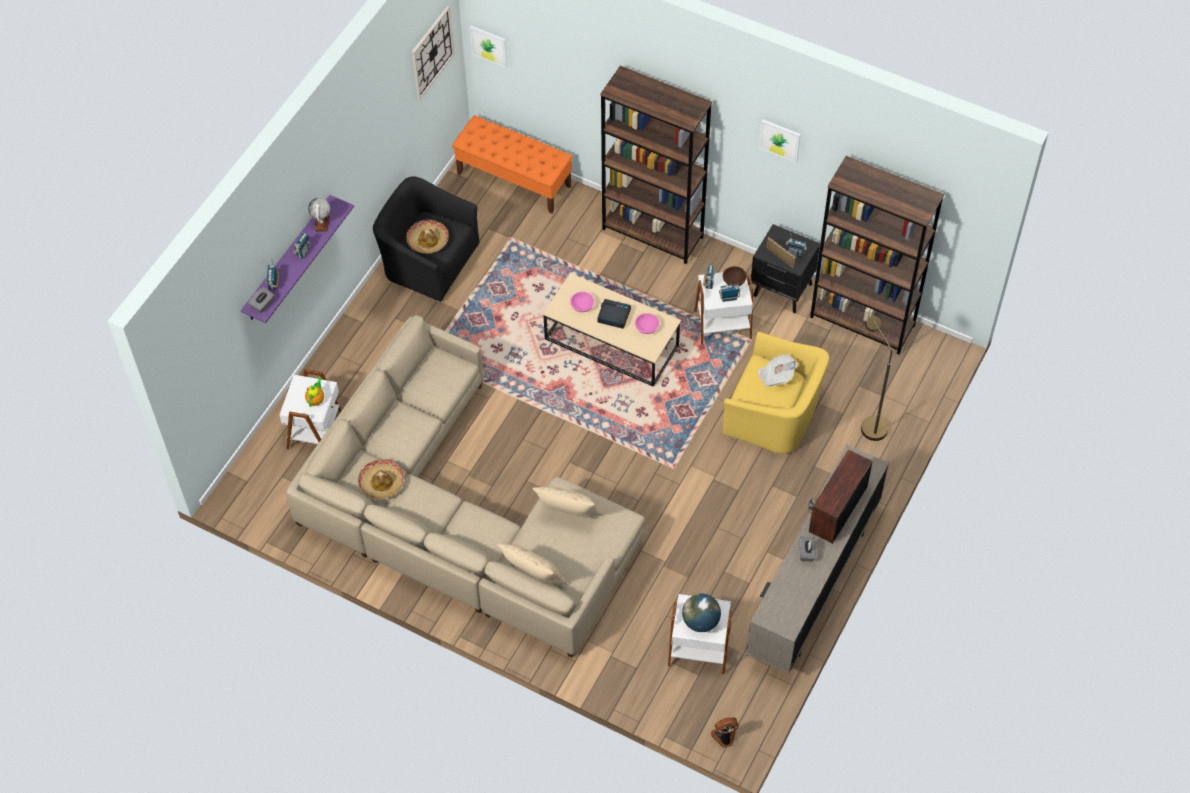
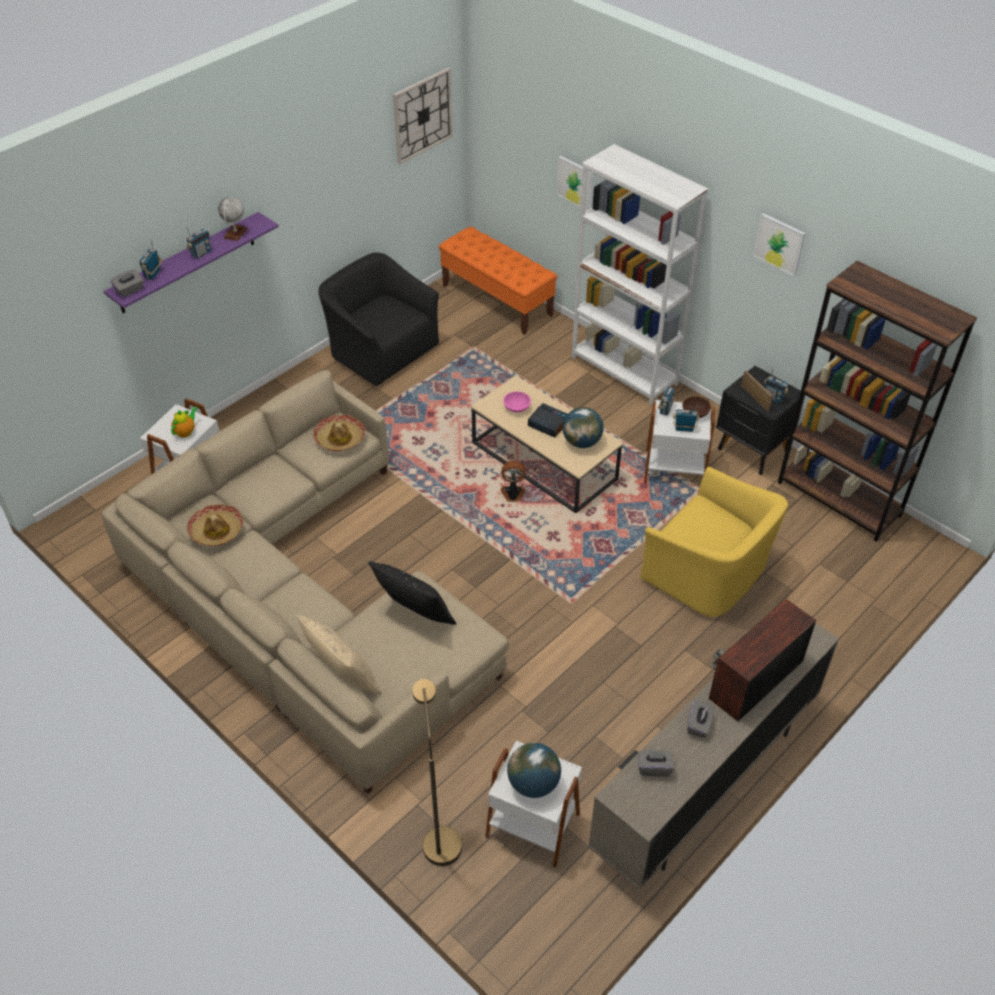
camera: 15 degrees right, 10 degrees down
(427, 241) = (377, 318): hat -> hat (339, 438)
(489, 46) = (490, 133): picture -> picture (575, 183)
(568, 516) = (415, 616): beige pillow -> black pillow
(646, 327) = (581, 442): pink bowl -> globe
(653, 233) = (624, 371): brown bookcase -> white bookcase
(724, 737) = (529, 956): fan -> fan (513, 494)
(776, 376) = (718, 521): newspaper -> none
(784, 591) = (654, 768): none -> grey tissue box
(869, 423) = (824, 607): brown floor lamp -> brown floor lamp (439, 837)

